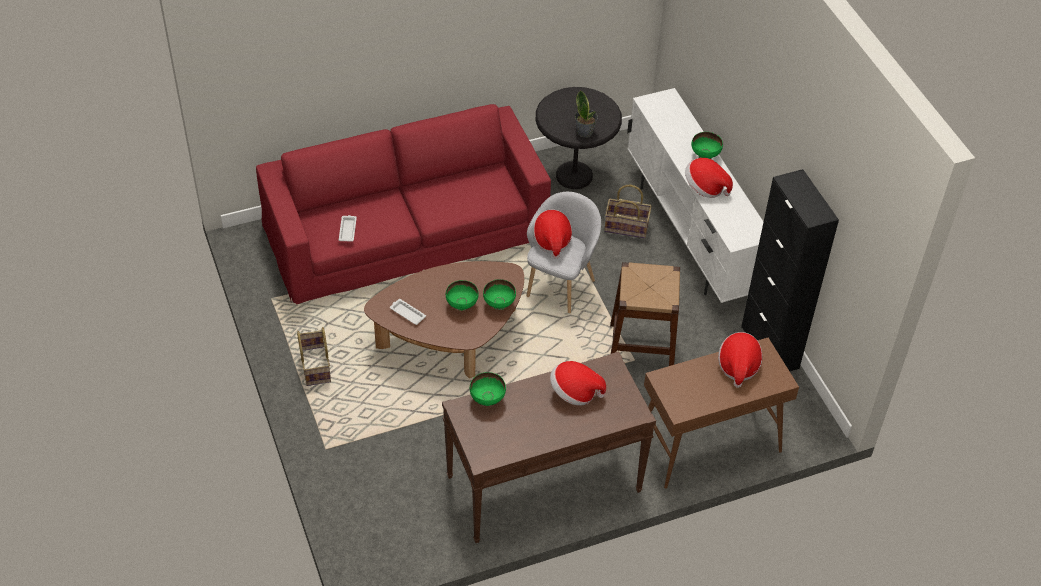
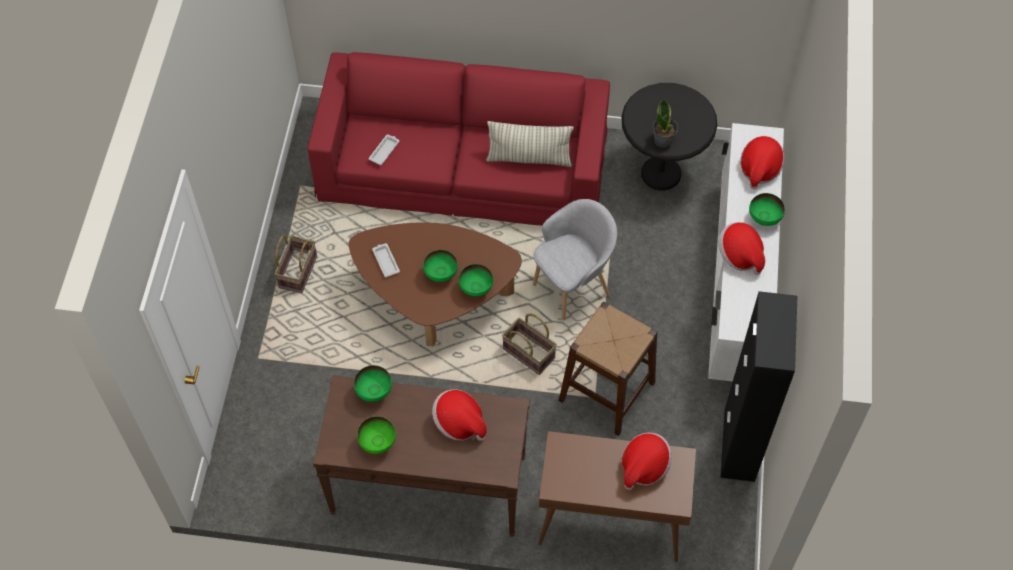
camera: 30 degrees right, 10 degrees up
(475, 191) = (529, 158): none -> pillow
(517, 436) = (377, 443): none -> green bowl
(552, 241) = (567, 243): hat -> hat (759, 169)
(626, 227) = (678, 251): basket -> basket (529, 353)

